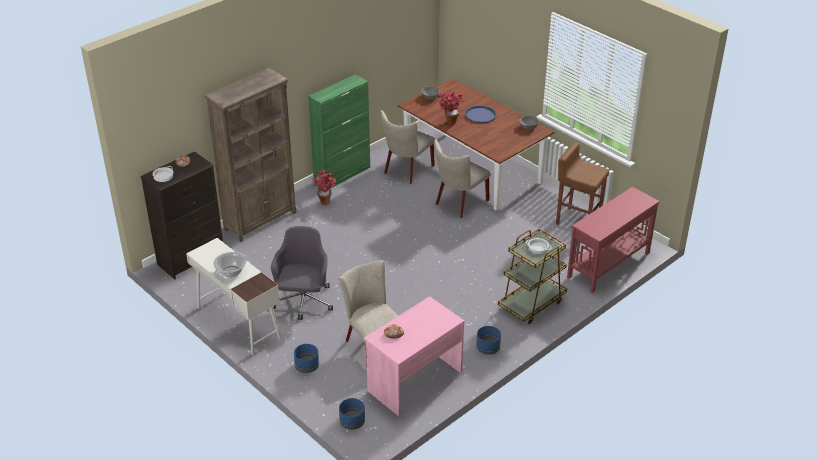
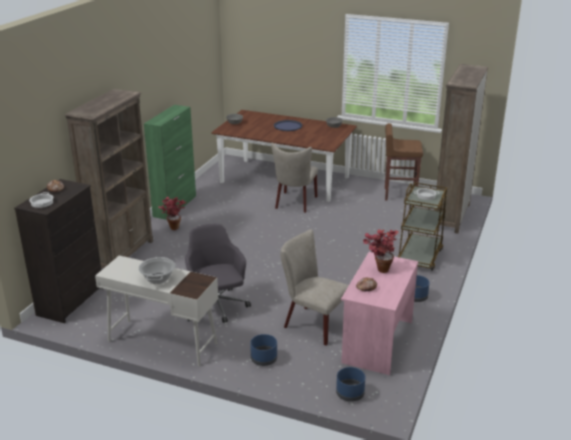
camera: 25 degrees left, 10 degrees down
(406, 170) = (230, 192): beige chair -> none
(449, 121) = (265, 134): potted plant -> potted plant (378, 269)
(608, 265) = (451, 216): red console table -> brown bookcase

